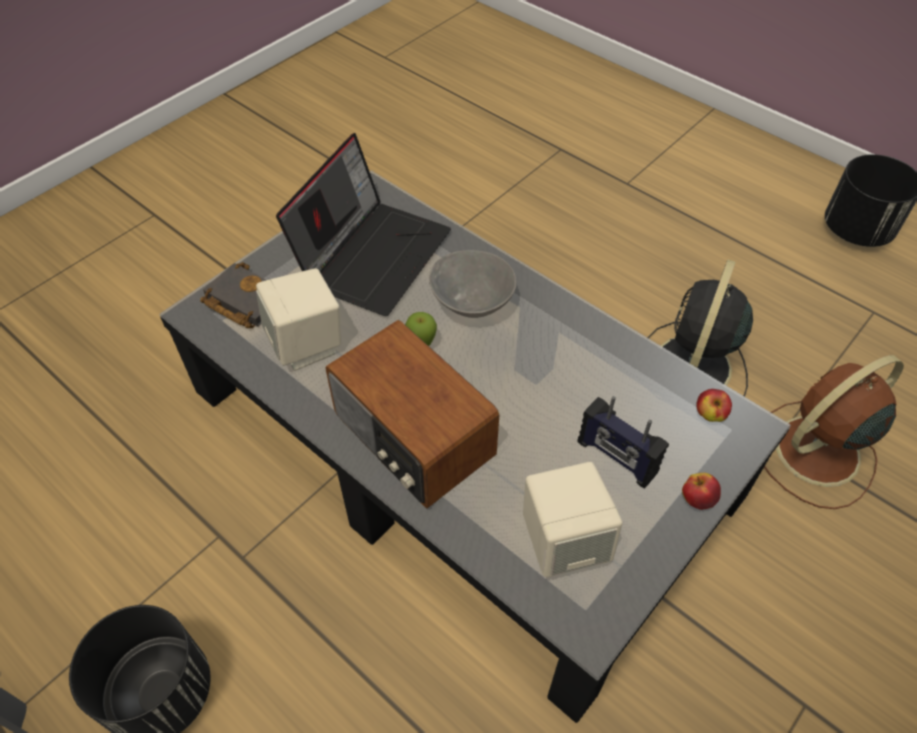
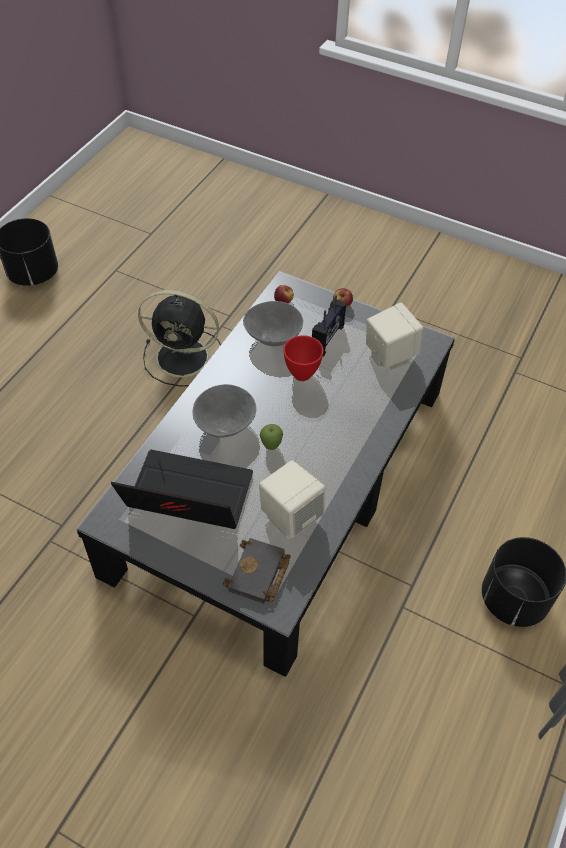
camera: 105 degrees left, 0 degrees up
(412, 437) = (348, 436): radio -> none
(543, 405) = (301, 375): none -> red bowl
(628, 384) = (272, 337): none -> grey bowl
(814, 452) = (238, 301): brown fan -> none

